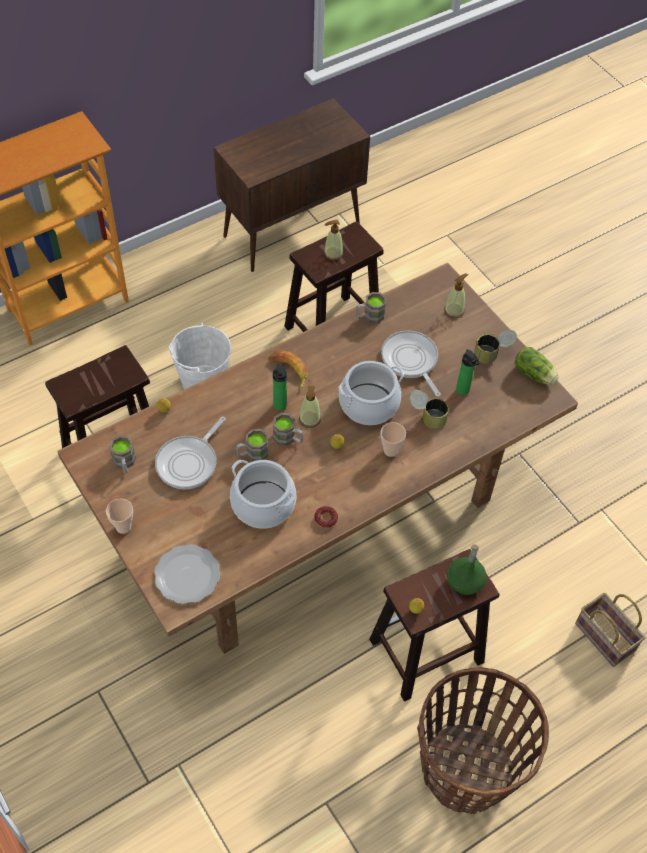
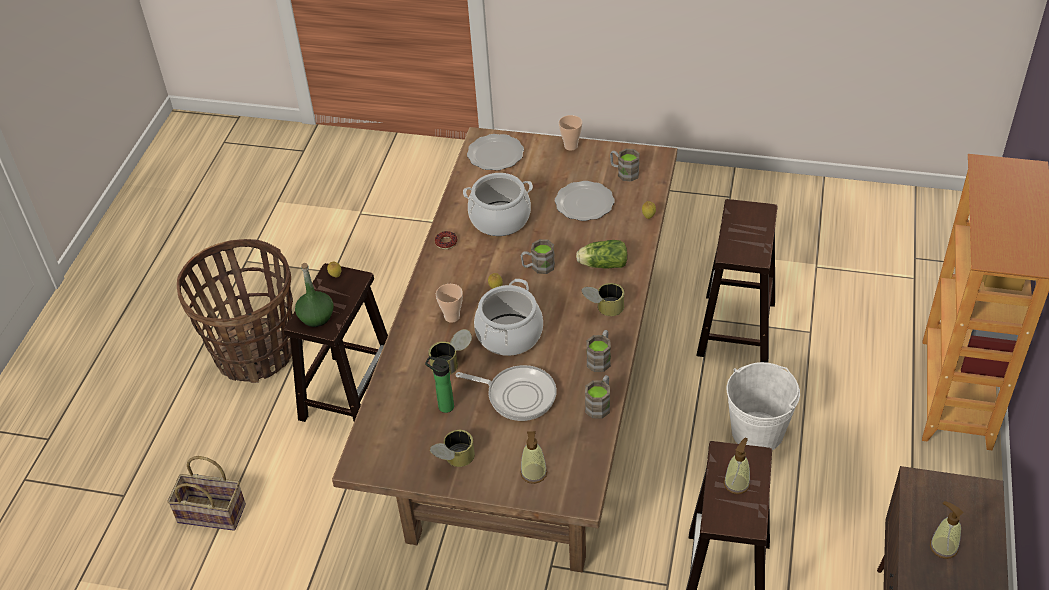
camera: 140 degrees right, 10 degrees down
(189, 462) = (584, 203): frying pan -> plate
(252, 453) = (549, 239): brown mug -> brown mug (600, 358)
(280, 407) = (573, 281): bottle -> none
(288, 371) = (603, 309): banana -> can
(309, 419) = (540, 290): soap dispenser -> soap dispenser (943, 547)
(535, 375) = (395, 472): lettuce -> lettuce (601, 264)

